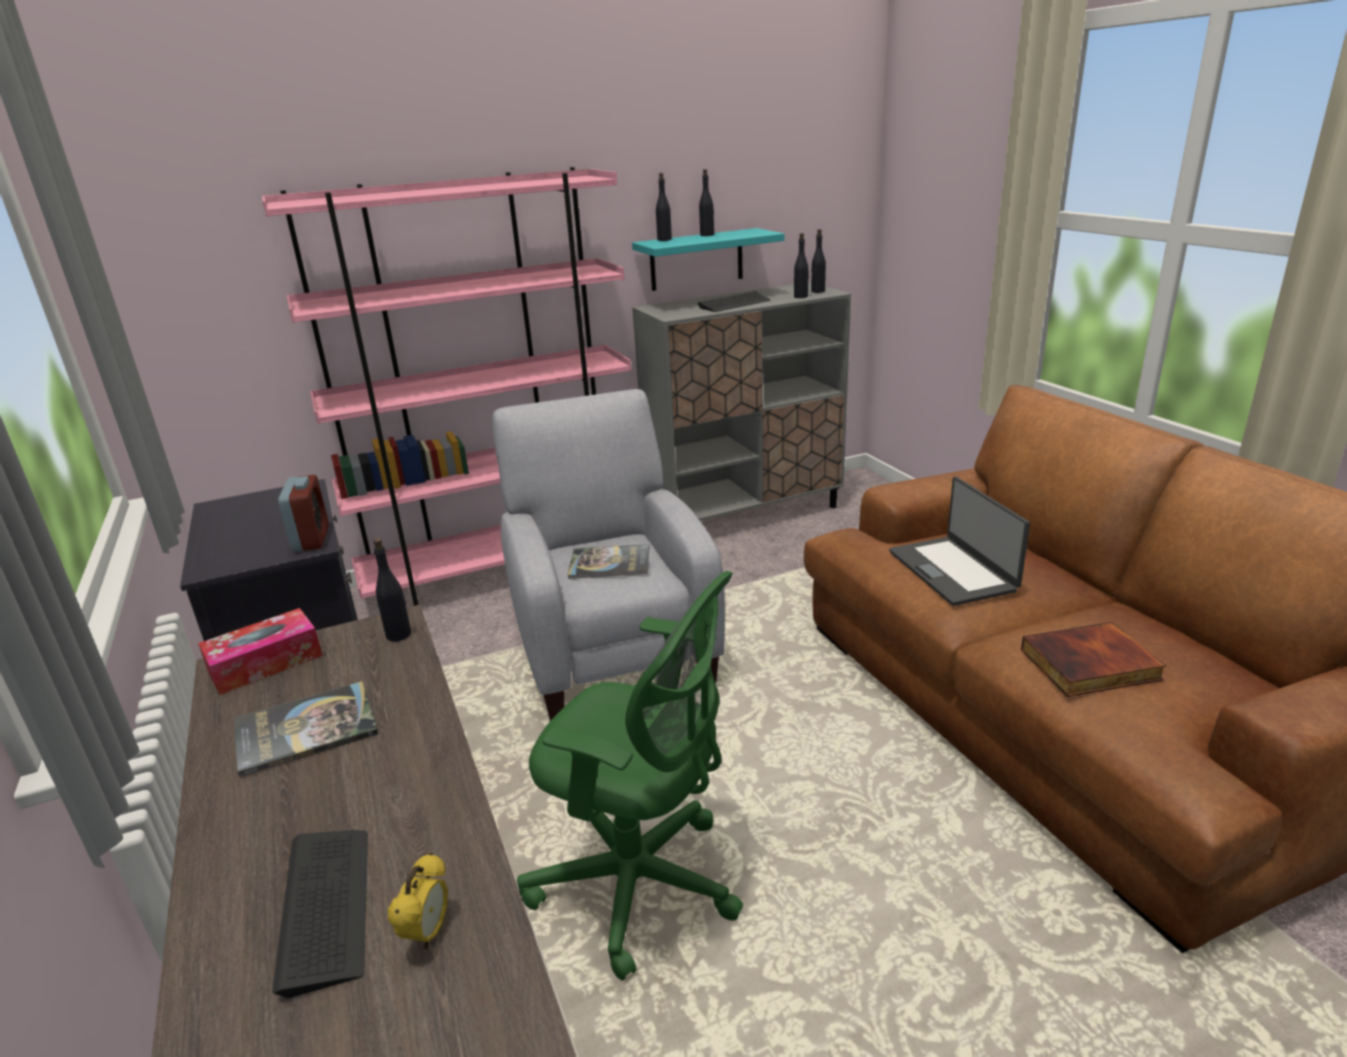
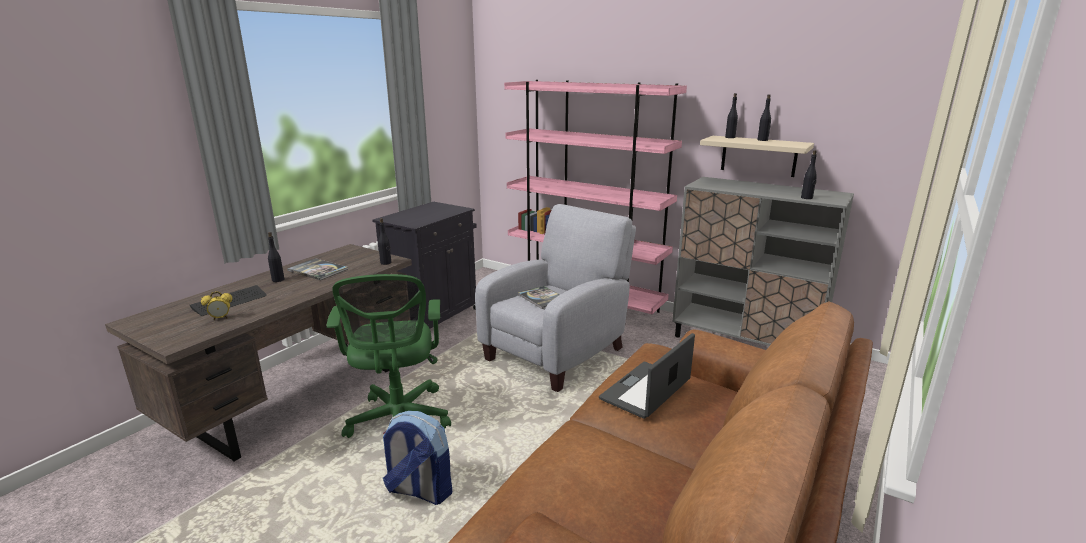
camera: 55 degrees right, 5 degrees down
(265, 663) = (353, 252): tissue box -> none
(311, 539) = (420, 222): alarm clock -> none
(696, 259) = (758, 156): turquoise shelf -> beige shelf
(734, 304) = (753, 190): keyboard -> none
(817, 291) = (831, 199): black bottle -> black bottle (278, 280)
(851, 909) = (419, 491): none -> backpack
(1090, 666) = (574, 463): book -> none

